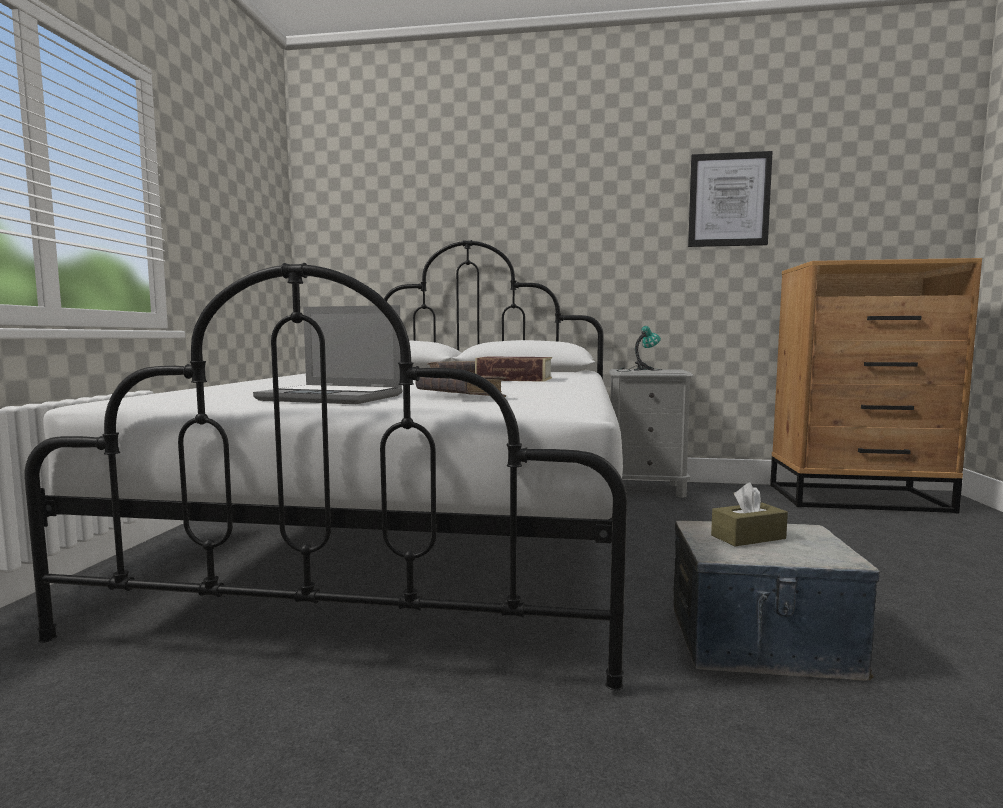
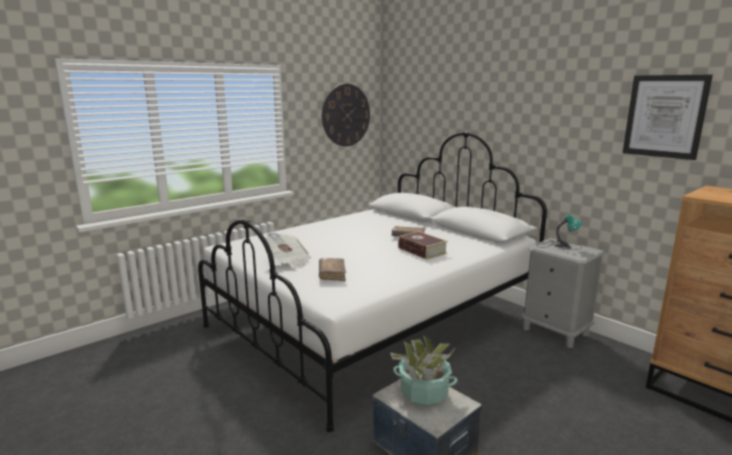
camera: 40 degrees right, 10 degrees up
(250, 213) = (346, 115): none -> wall clock
(334, 398) = (288, 262): laptop -> newspaper
(748, 537) = (423, 393): brown tissue box -> potted plant

